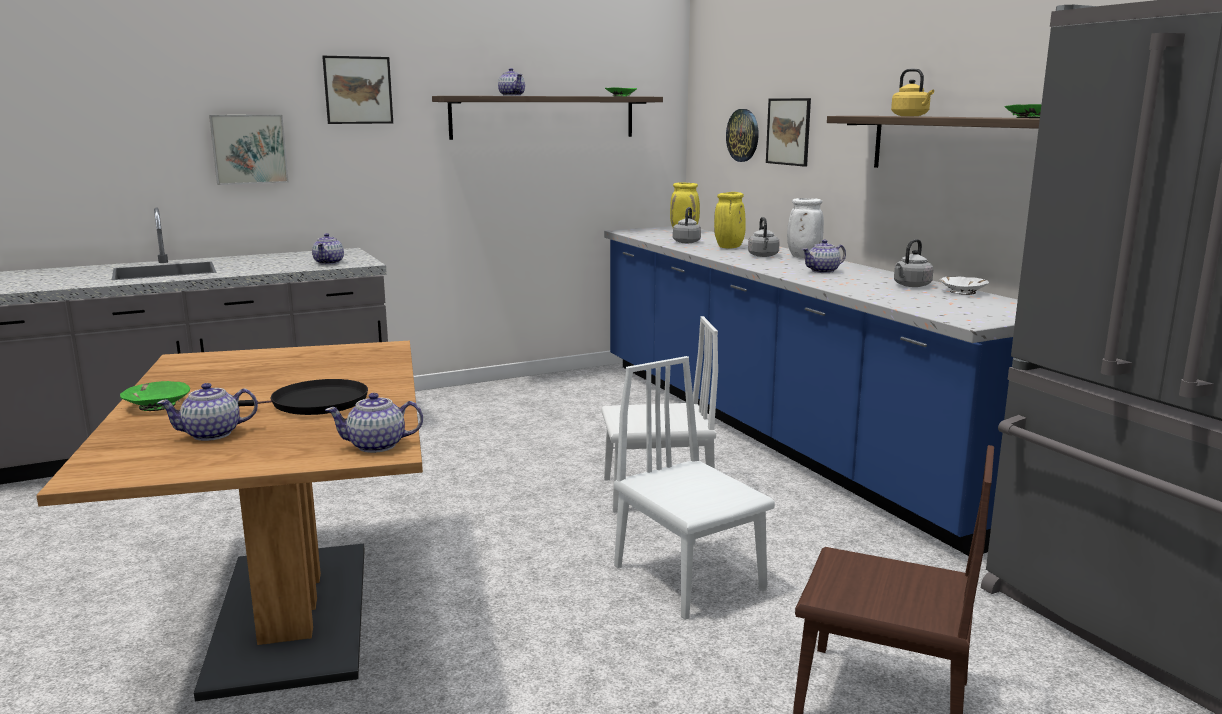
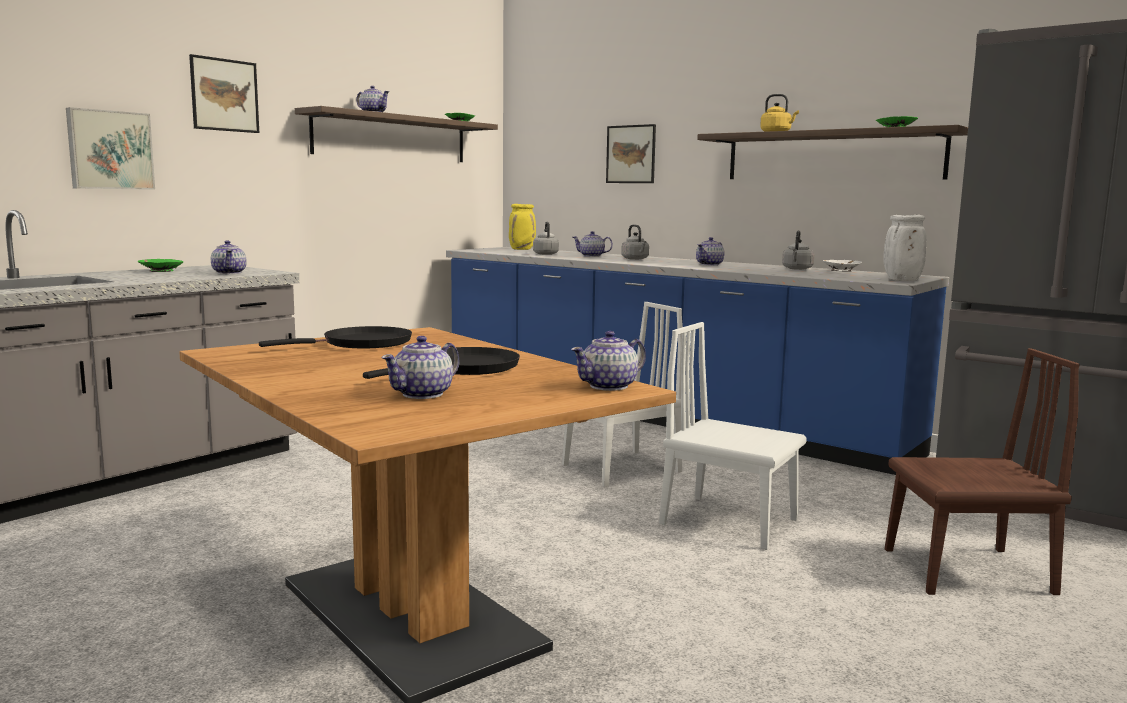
camera: 25 degrees left, 5 degrees down
(156, 405) = (294, 382): green bowl -> green bowl (161, 271)
(304, 359) = (362, 344): none -> black frying pan
(729, 247) = (592, 256): yellow vase -> teapot
(743, 135) = (576, 160): wall clock -> none
(803, 257) = (668, 259): white vase -> white vase (901, 280)

